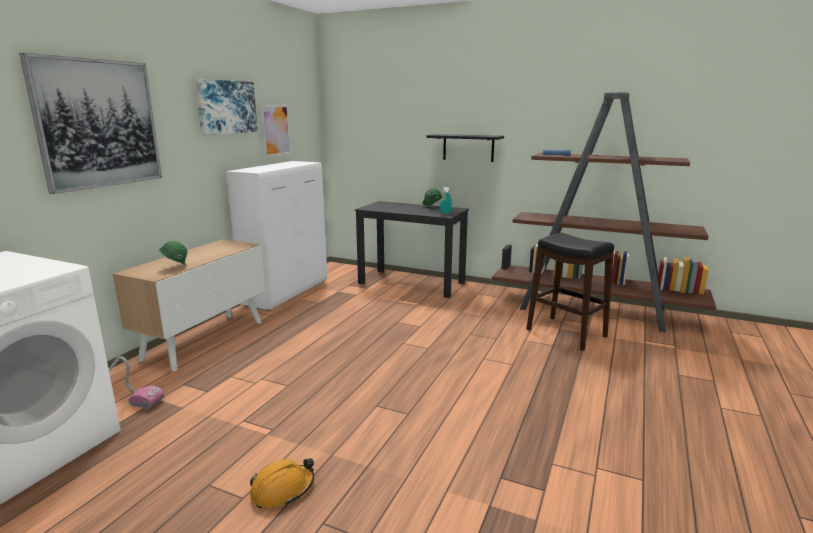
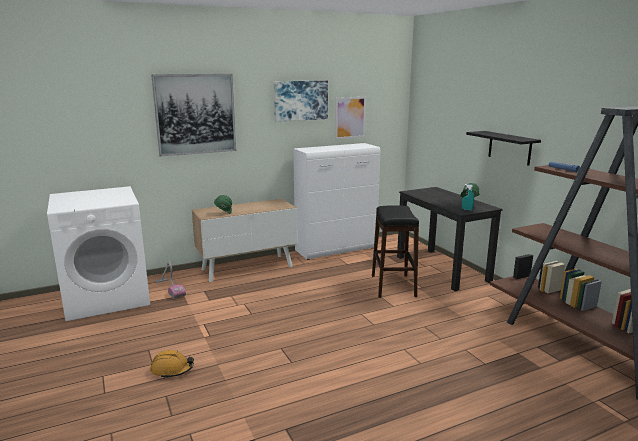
camera: 40 degrees right, 0 degrees up
(565, 333) = (517, 359): black stool -> black stool (393, 285)

